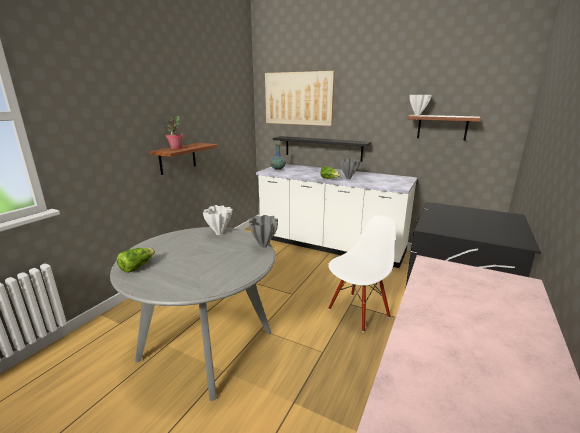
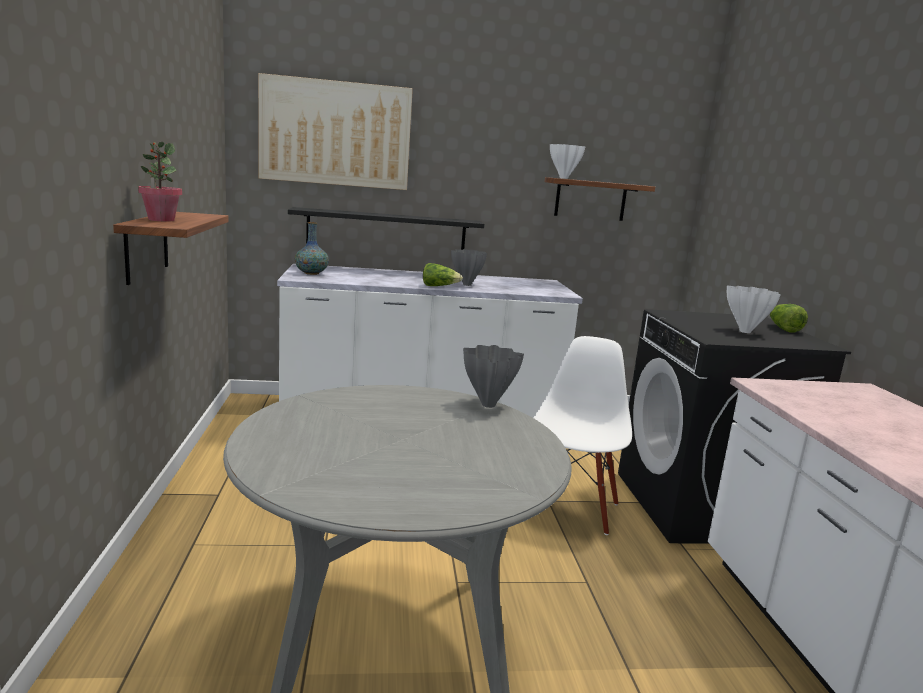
camera: 35 degrees left, 5 degrees down
(137, 267) = (320, 482): lettuce -> lettuce (783, 329)
(219, 233) = (372, 397): white vase -> white vase (746, 332)

